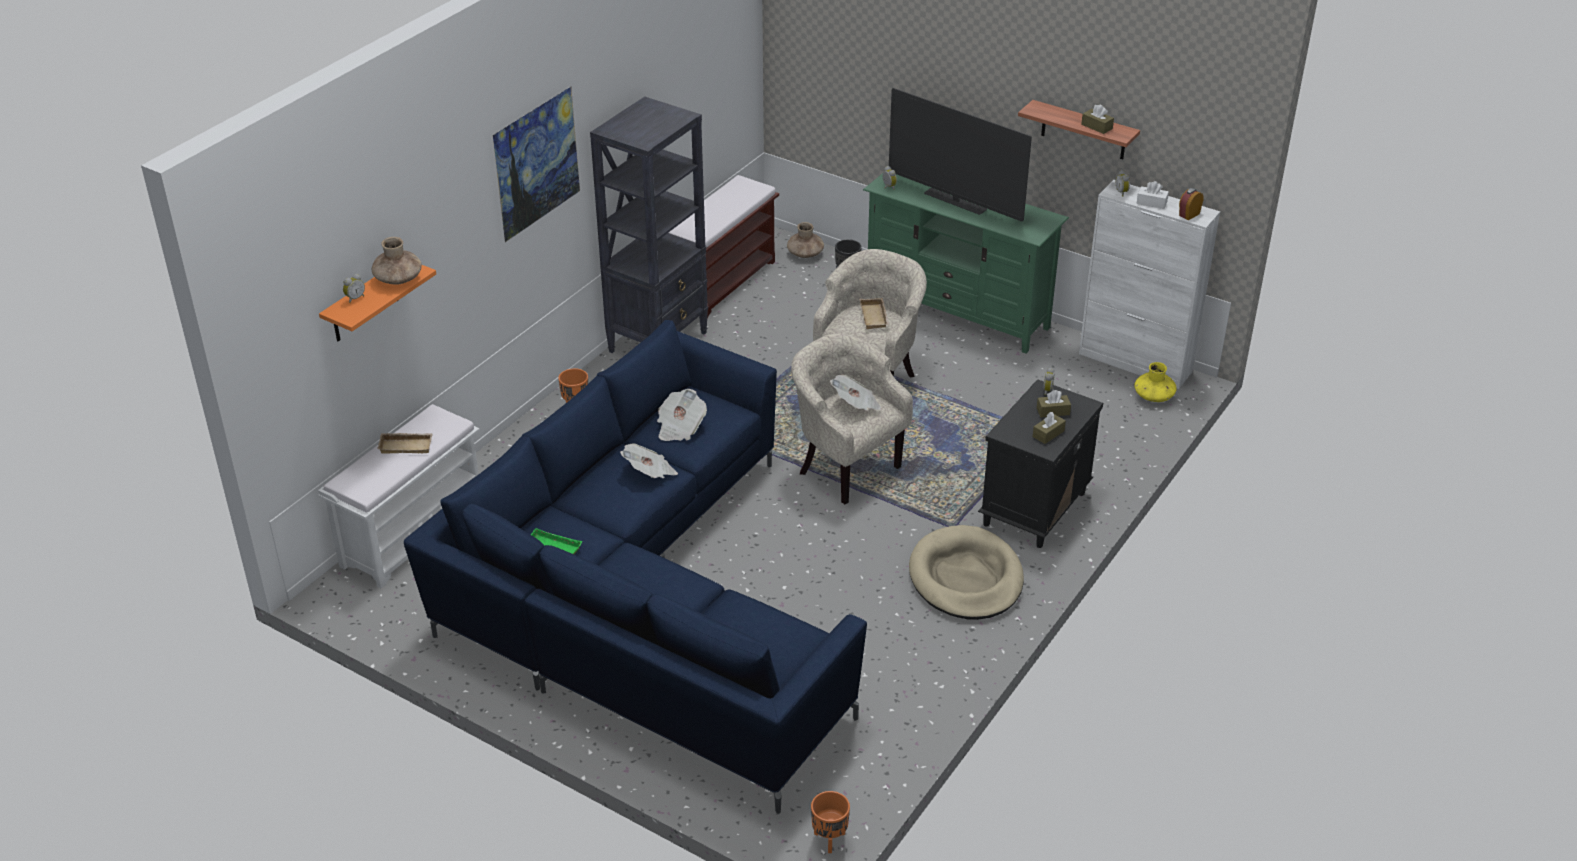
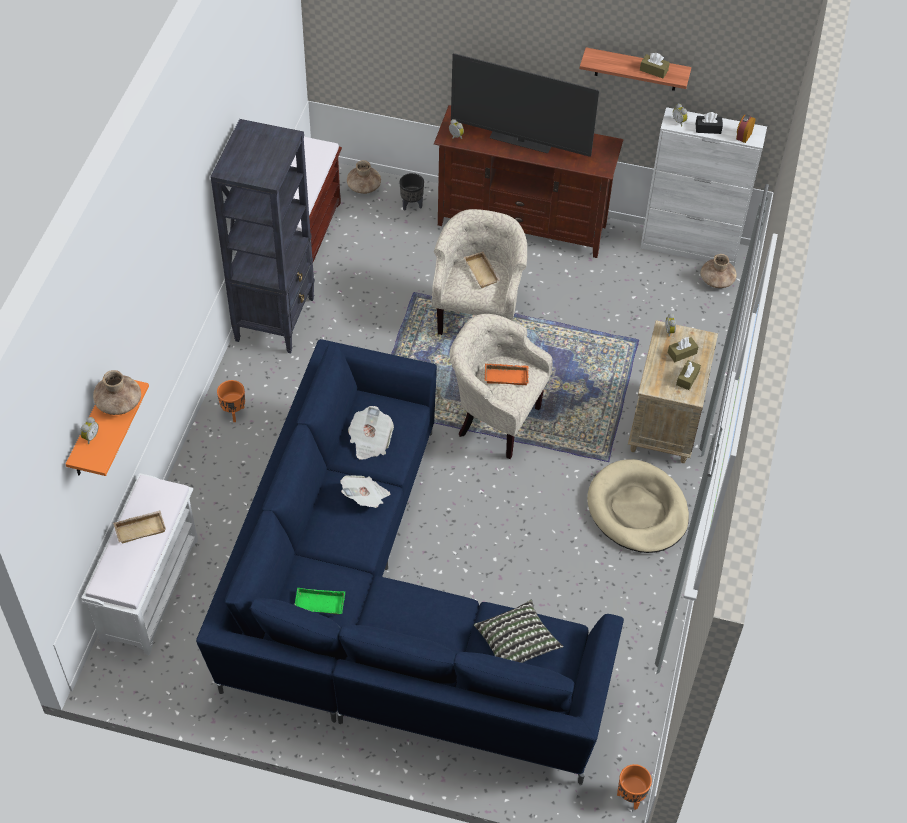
camera: 20 degrees left, 15 degrees up
(540, 190) = (184, 248): picture -> none
(744, 629) = (516, 643): none -> pillow
(856, 405) = (507, 376): newspaper -> orange tray
(958, 312) = (522, 224): green tv stand -> brown tv stand
(1034, 510) = (665, 425): black nightstand -> beige nightstand
(1151, 203) = (708, 128): white tissue box -> black tissue box
(1154, 396) = (717, 280): yellow vase -> brown vase

